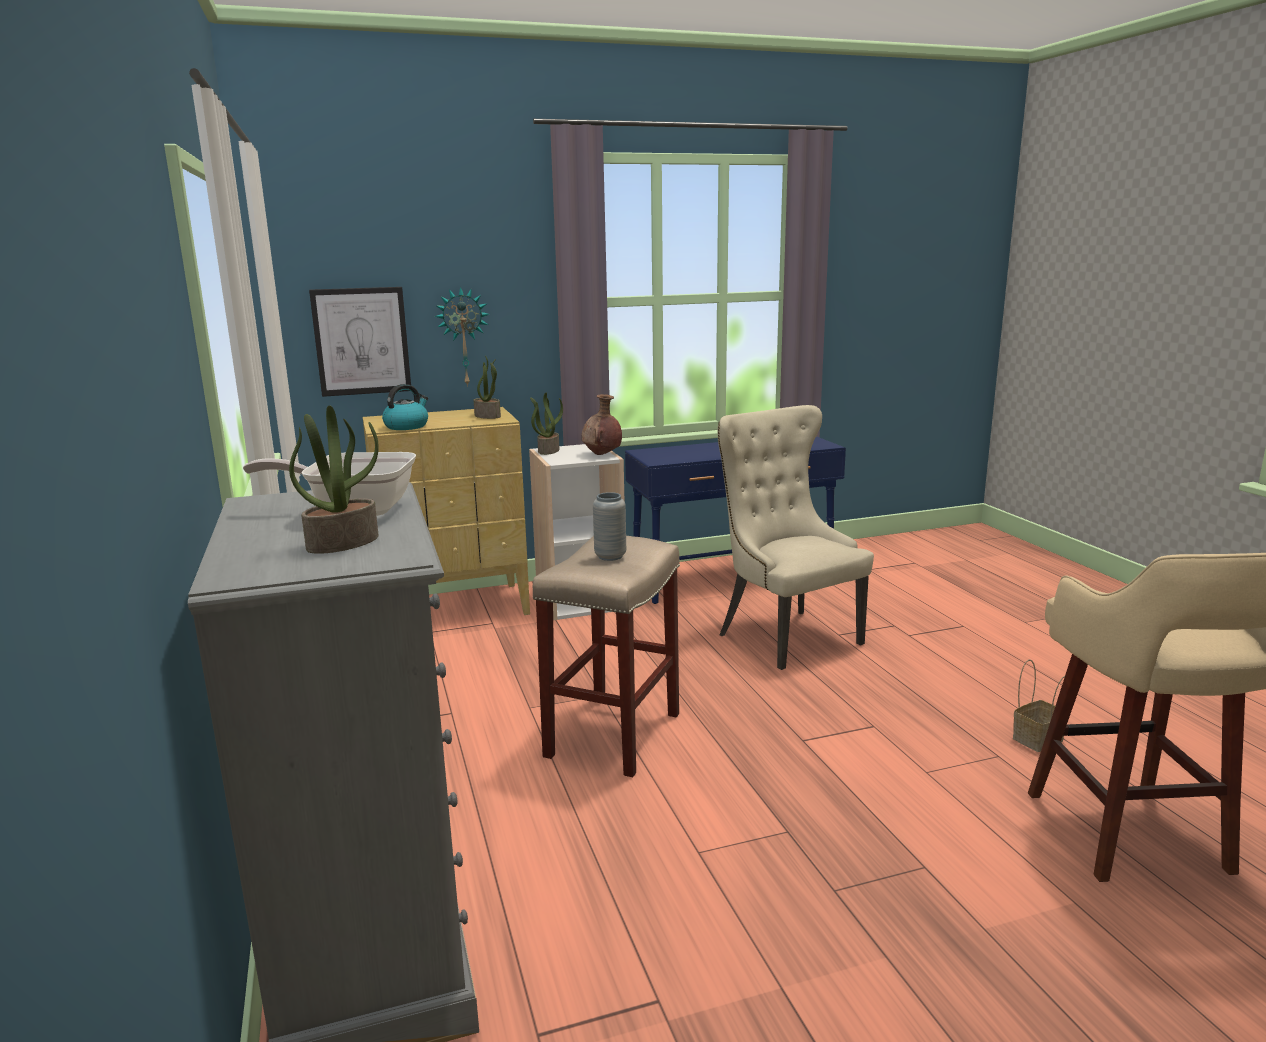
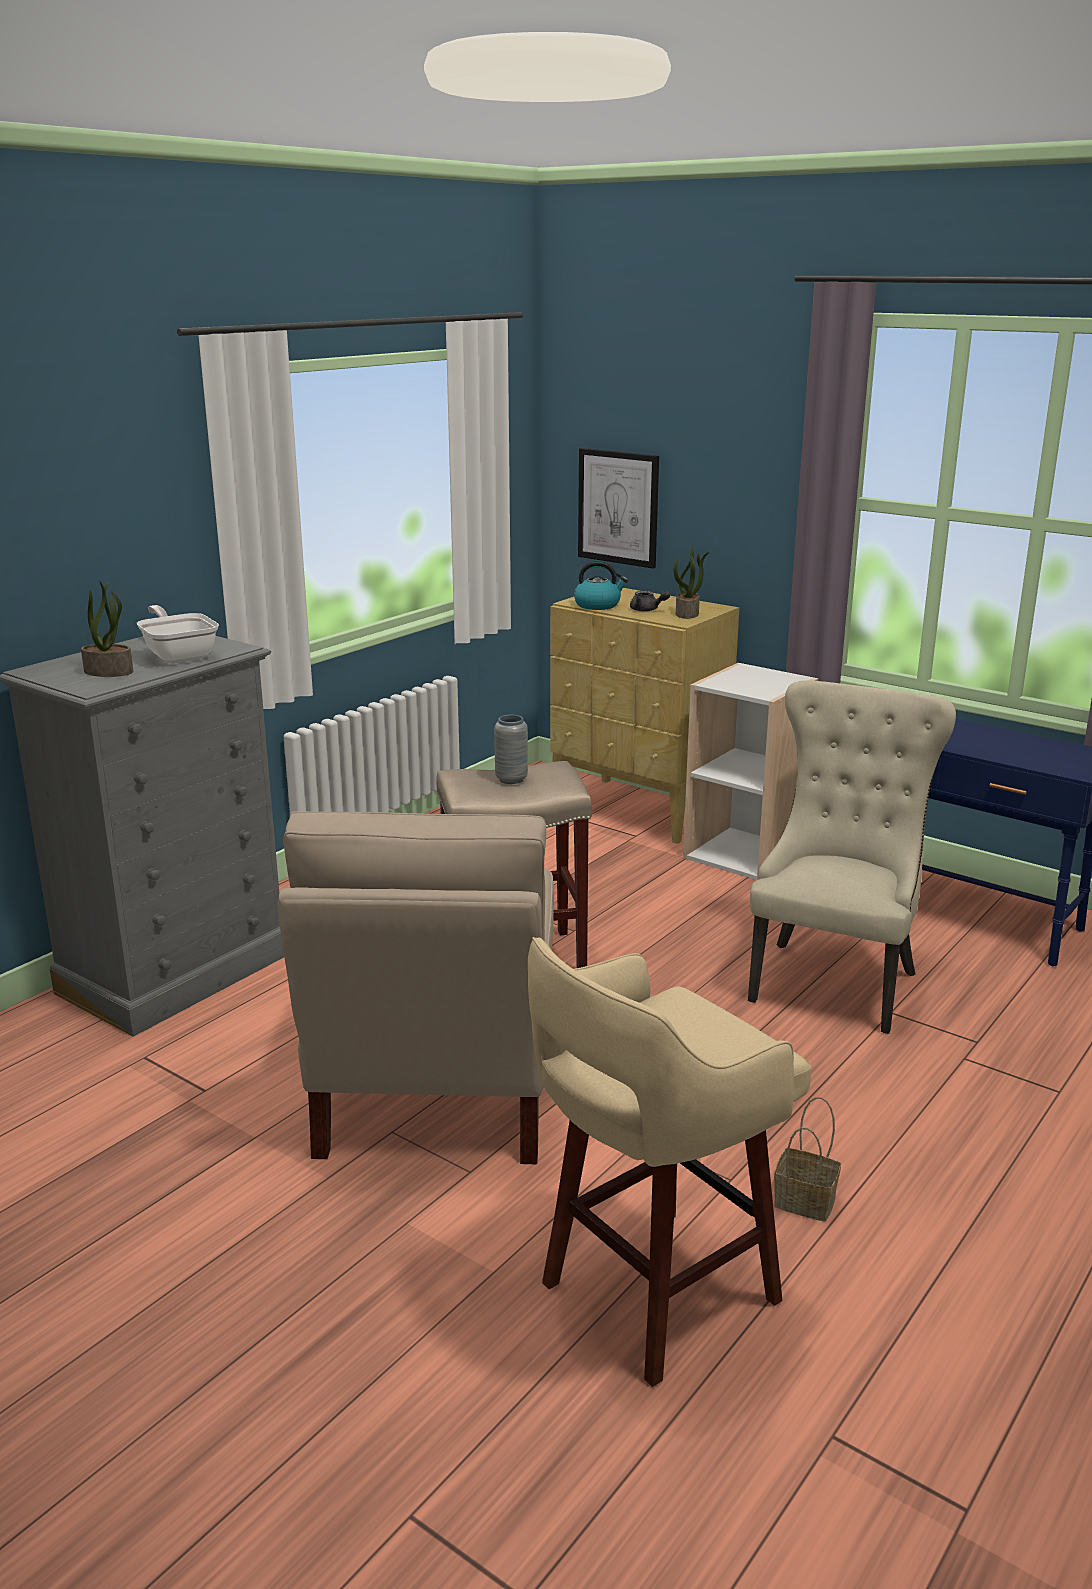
camera: 55 degrees right, 5 degrees up
(453, 420) = (647, 610): none -> grey teapot
(463, 337) = (710, 520): wall clock -> none
(548, 451) = (743, 670): potted plant -> none
(602, 454) = (770, 691): brown vase -> none
(782, 841) = (437, 1087): none -> beige chair

